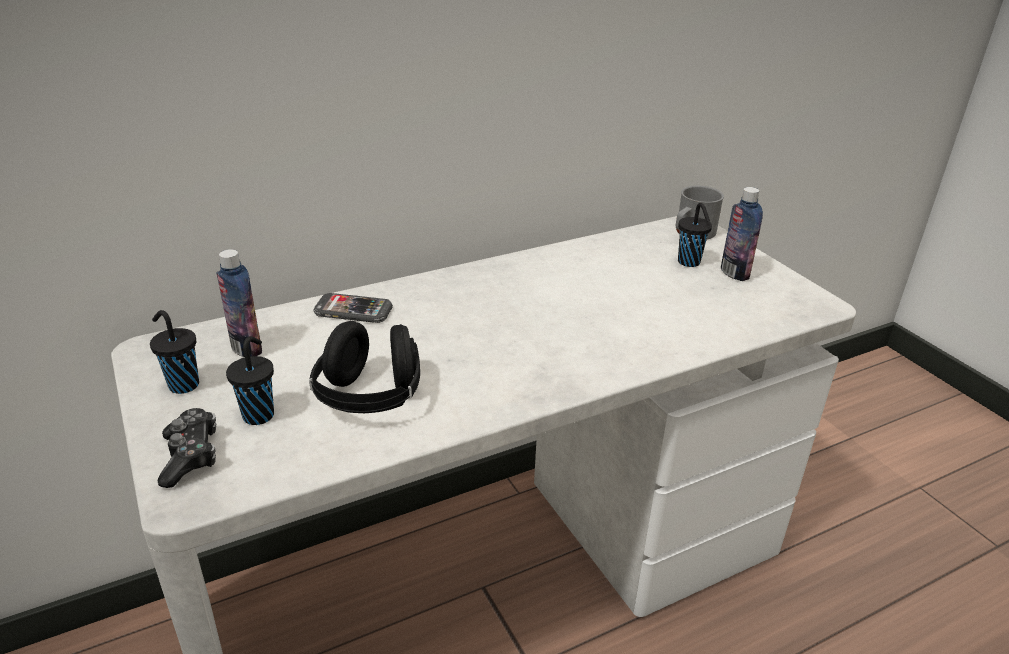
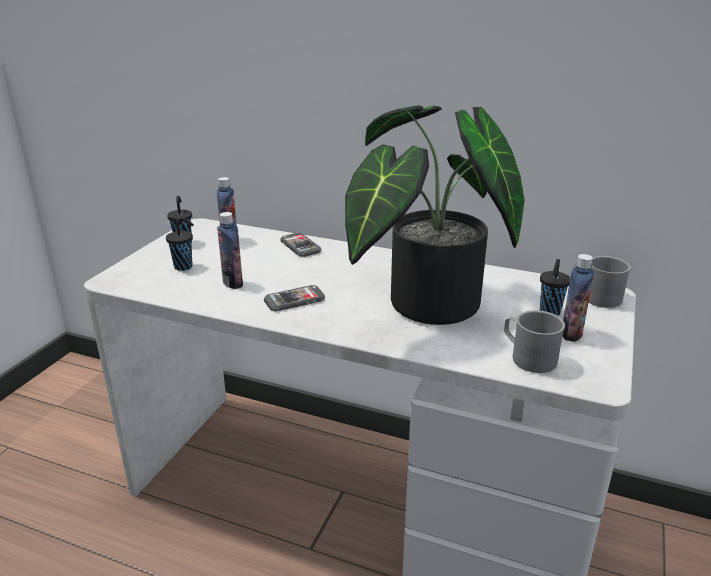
camera: 50 degrees right, 5 degrees down
(190, 456) = (138, 268): game controller -> none
(370, 397) = (232, 283): black headphones -> bottle
(479, 375) = (294, 300): none -> phone
(597, 309) = (423, 305): none -> potted plant
(750, 311) = (528, 357): none -> grey mug

